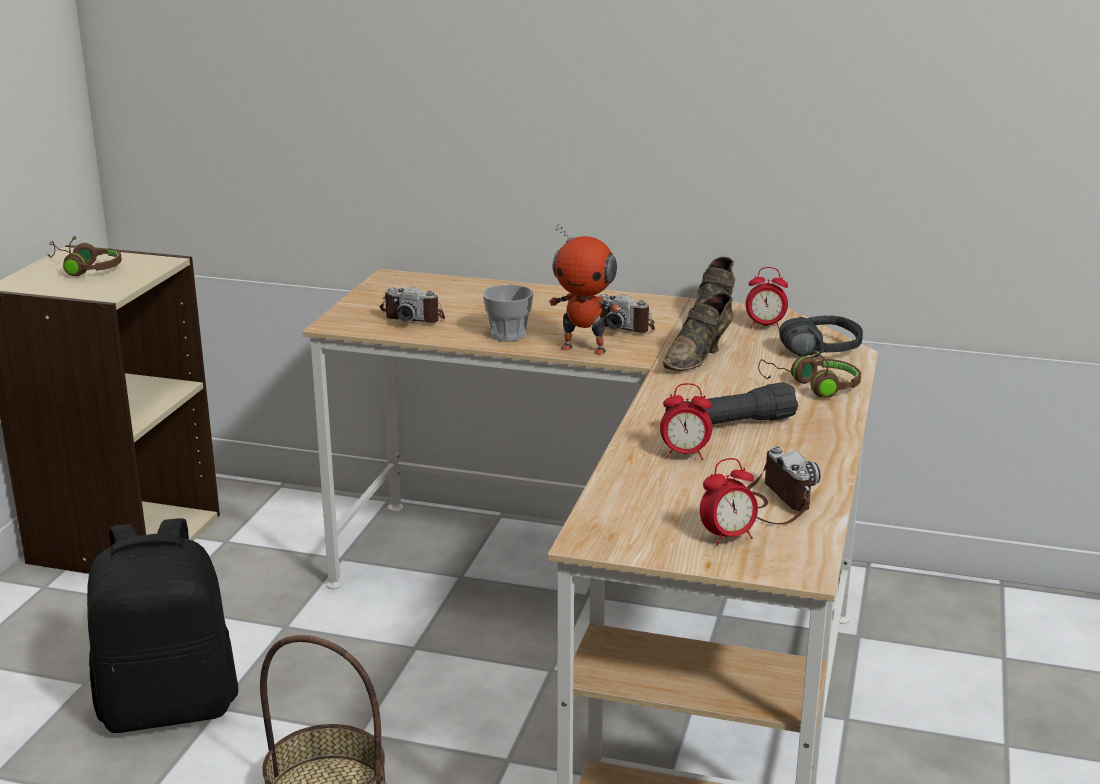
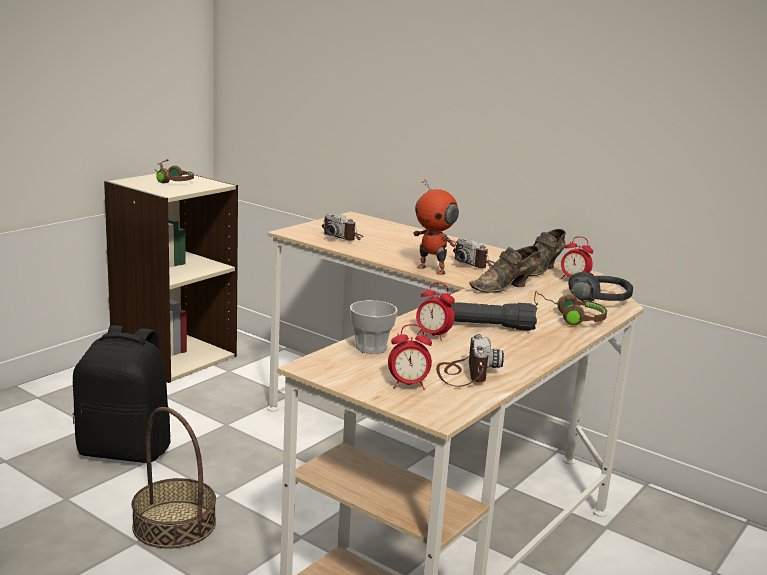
camera: 20 degrees right, 5 degrees down
(508, 335) = (391, 255): cup -> cup (371, 347)

